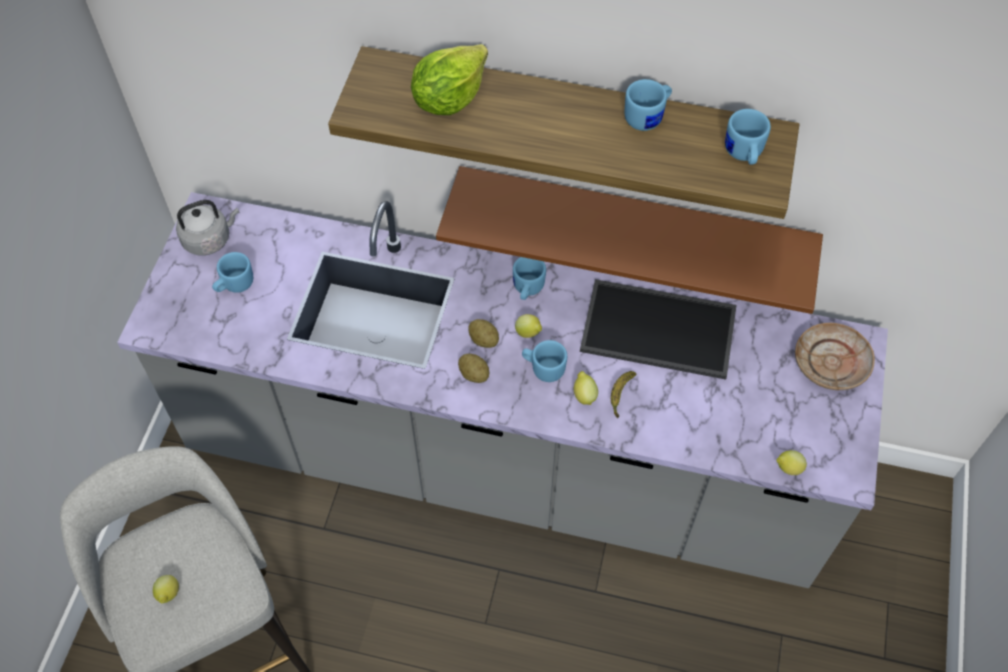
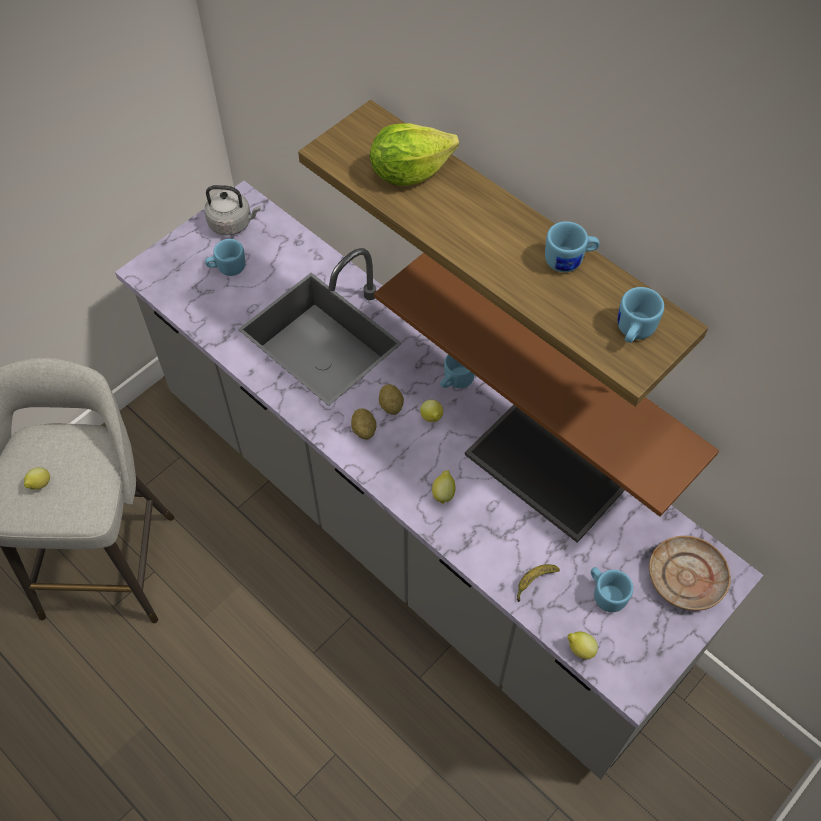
camera: 30 degrees right, 0 degrees up
(543, 368) = (424, 453): blue mug -> blue mug (606, 593)
(620, 395) = (474, 508): banana -> banana (534, 582)

